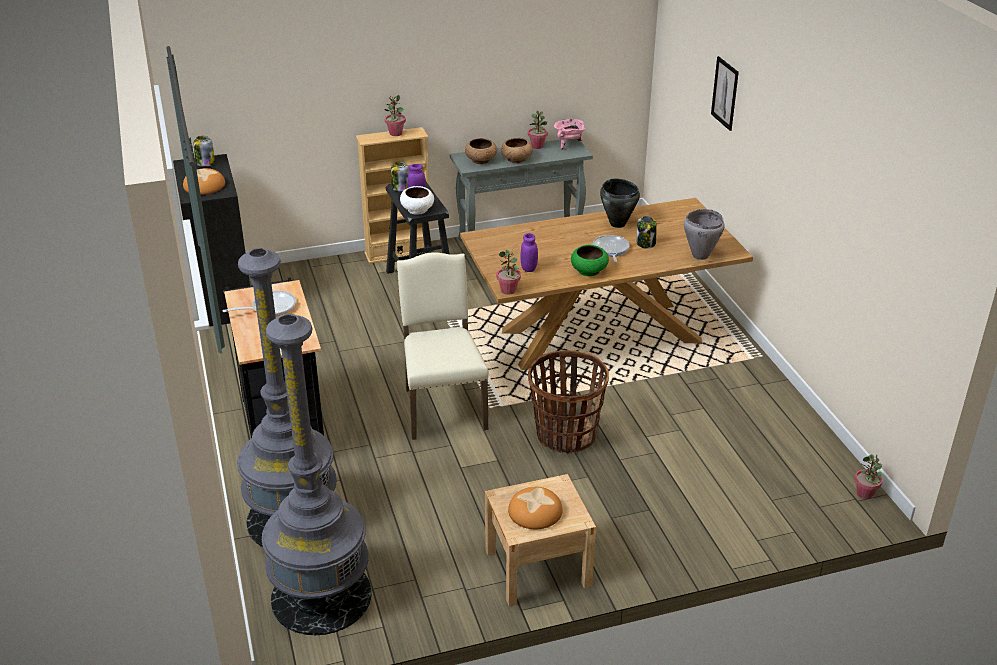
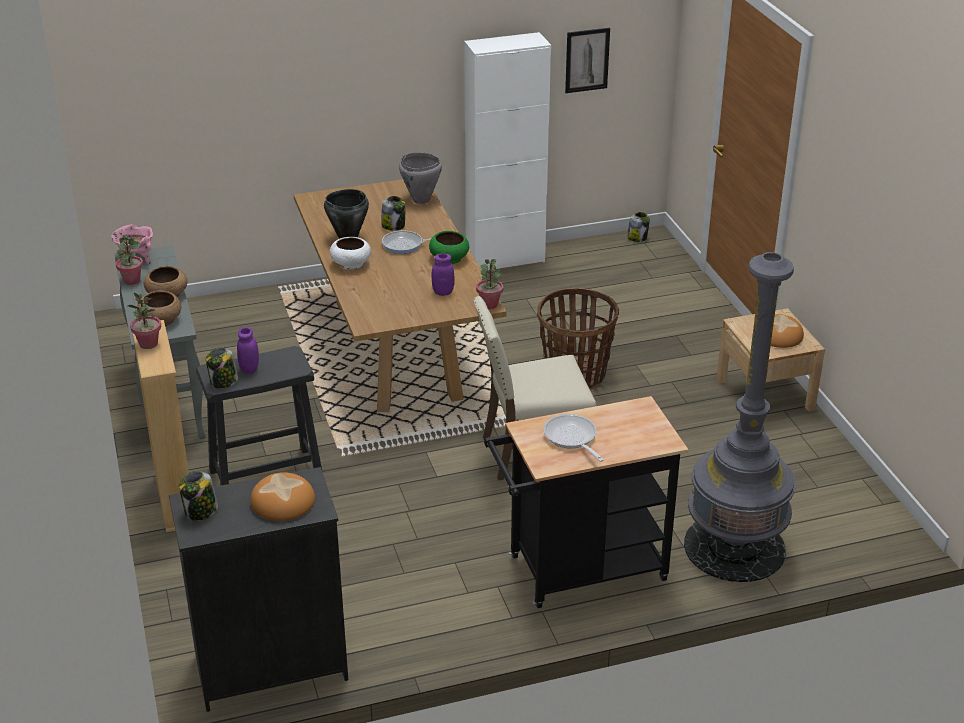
camera: 90 degrees left, 0 degrees up
(321, 596) = (837, 518): grey floor lamp -> none
(417, 210) = (290, 366): white bowl -> white bowl (351, 264)
(725, 93) = (280, 73): picture -> picture (587, 60)
(779, 395) = (505, 259): none -> white cabinet
(865, 494) = (637, 238): potted plant -> jar

